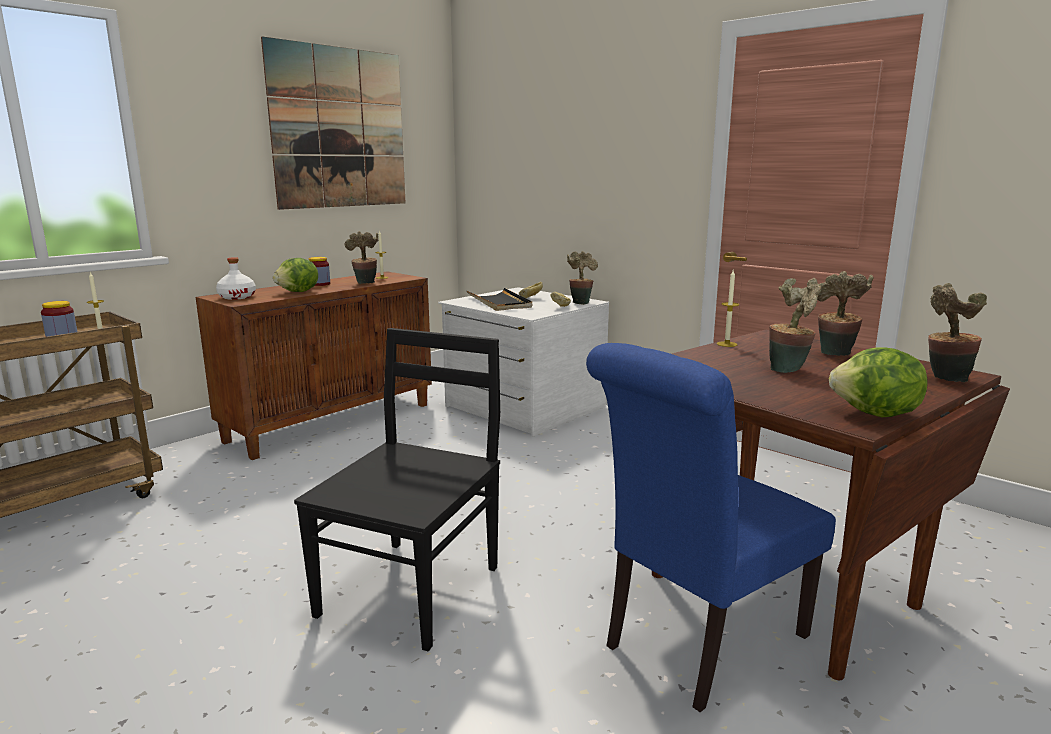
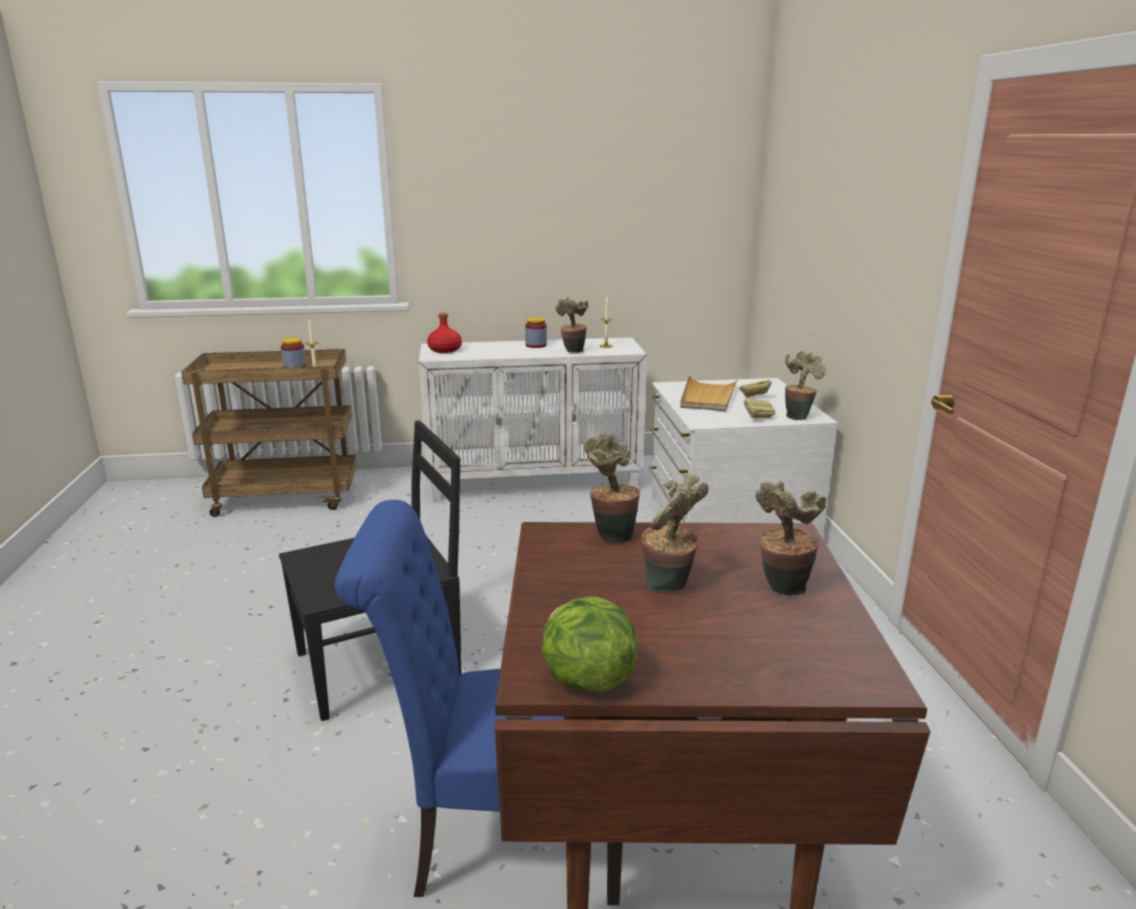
camera: 40 degrees right, 5 degrees up
(237, 297) = (445, 350): white bottle -> red bottle
(298, 292) = (499, 353): lettuce -> none
(332, 422) = (534, 483): brown cabinet -> white cabinet
(339, 128) = (601, 180): picture -> none
(499, 302) = (708, 397): black tray -> beige tray
(727, 344) = (700, 529): candle -> none
(945, 379) = (817, 677): potted plant -> potted plant (611, 535)

